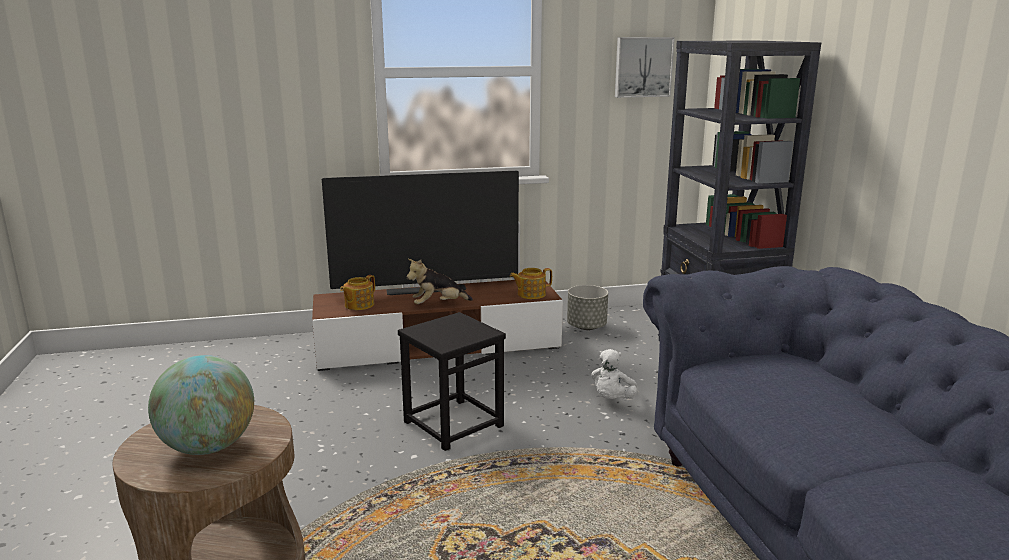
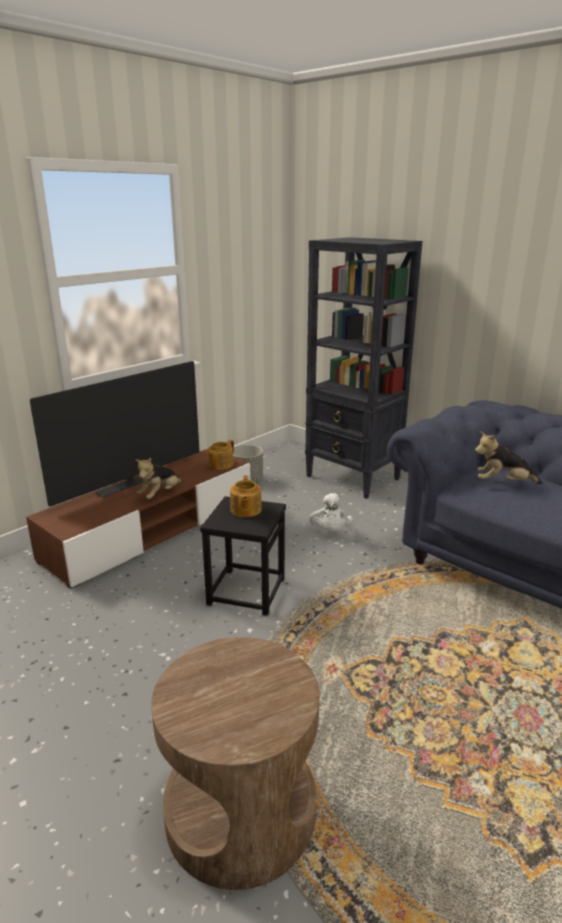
camera: 35 degrees left, 5 degrees up
(208, 447) = (247, 695): globe -> none
(358, 305) = (88, 514): teapot -> teapot (245, 510)
(643, 67) = (252, 260): picture -> none
(777, 375) = (503, 483): none -> plush toy

